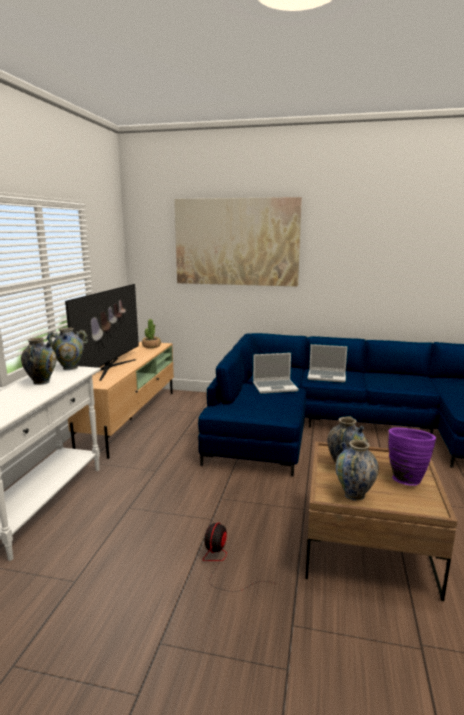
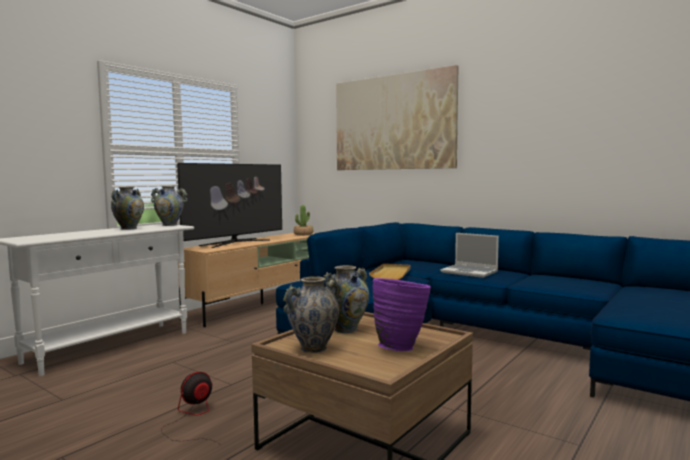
camera: 25 degrees right, 10 degrees down
(275, 387) = (391, 274): laptop -> beige tray

